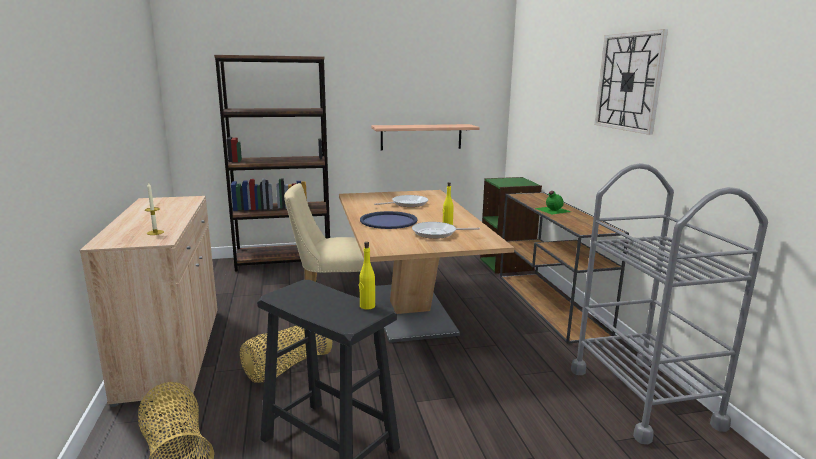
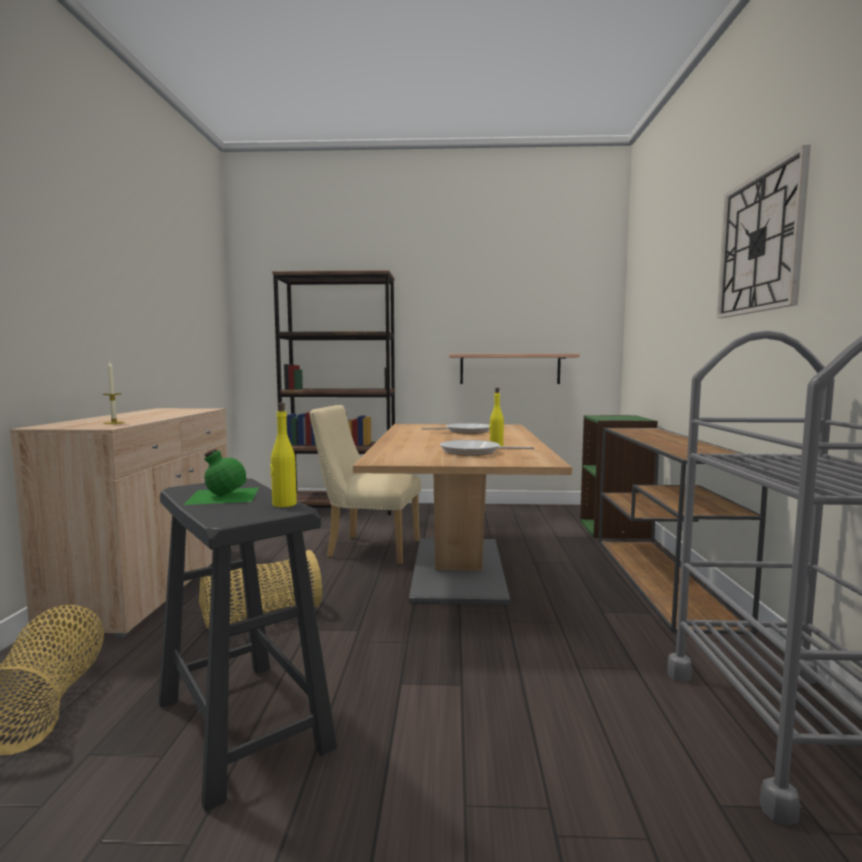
camera: 15 degrees right, 10 degrees down
(388, 221) = (424, 442): blue tray -> none
(552, 210) = (658, 439): green bottle -> green bottle (222, 495)

